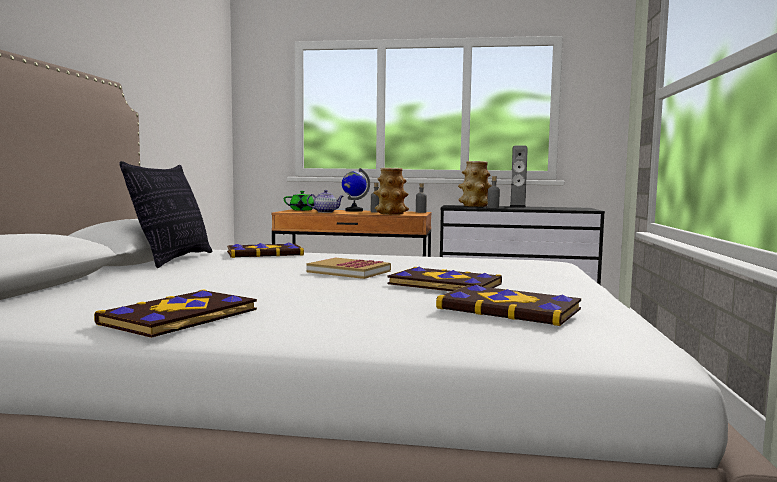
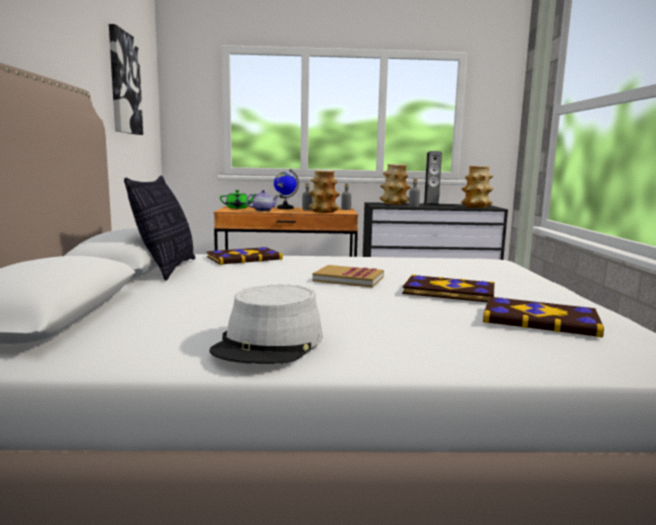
camera: 10 degrees left, 5 degrees up
(181, 317) = (270, 344): book -> grey hat
(182, 81) = (124, 83): none -> picture
(568, 209) = (476, 207): none -> vase

